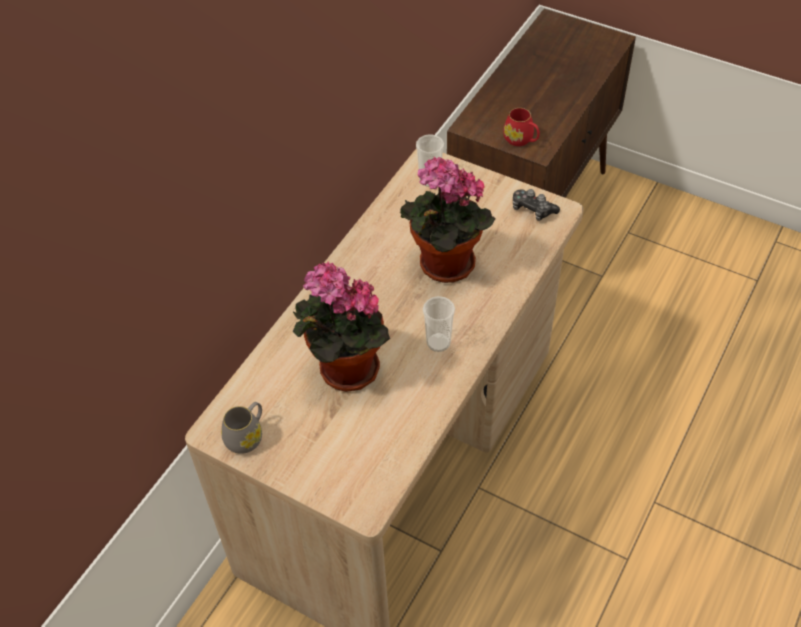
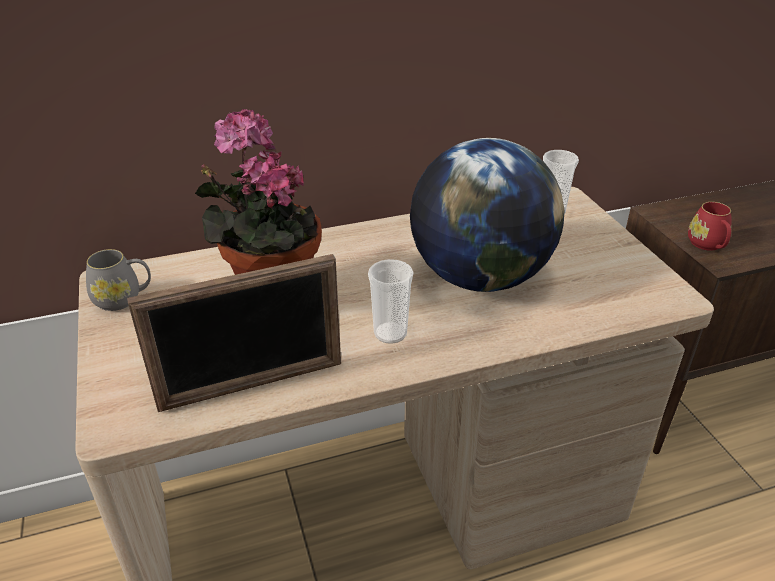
camera: 40 degrees right, 15 degrees down
(406, 430) = (252, 385): none -> picture frame
(443, 266) = (479, 277): potted plant -> globe
(532, 209) = (642, 282): game controller -> none

